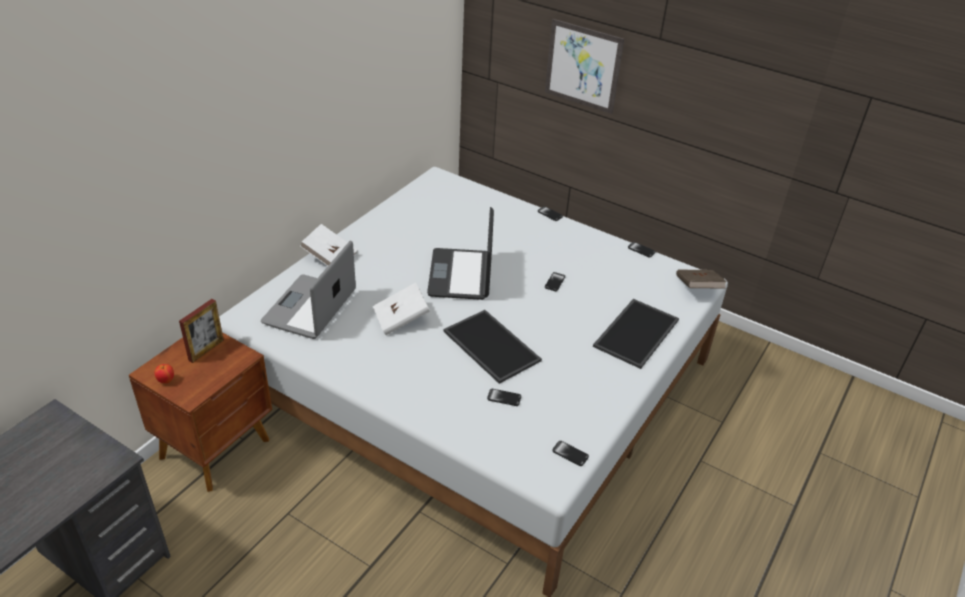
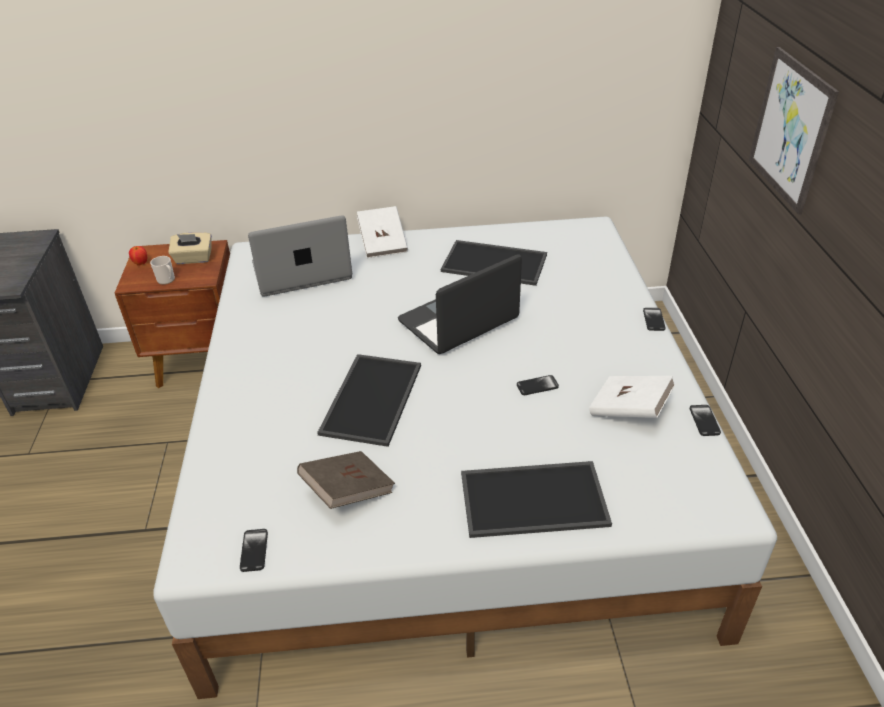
camera: 55 degrees right, 0 degrees up
(206, 350) = (194, 259): picture frame -> beige tissue box
(217, 376) = (167, 280): none -> mug
(401, 319) = (345, 324): white book -> white book (629, 410)
(421, 229) = (495, 262): none -> tray
(504, 398) = (298, 451): phone -> none
(698, 288) = (706, 513): brown book -> brown book (348, 491)

